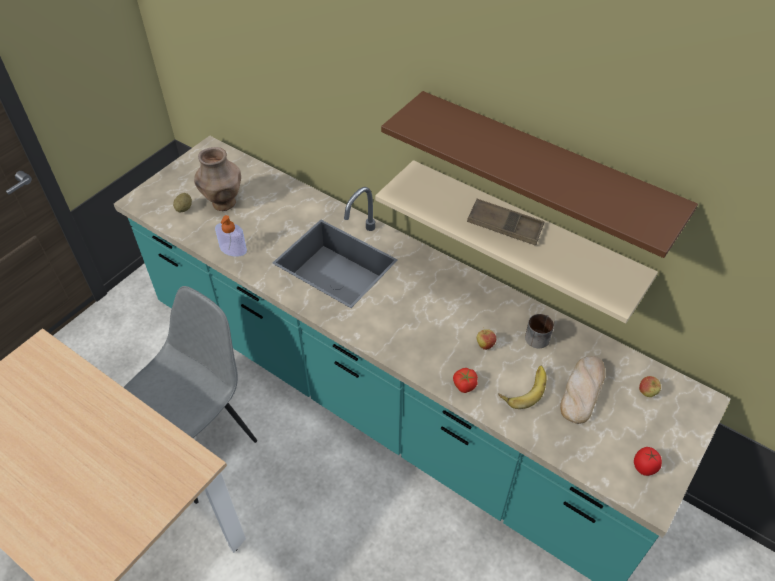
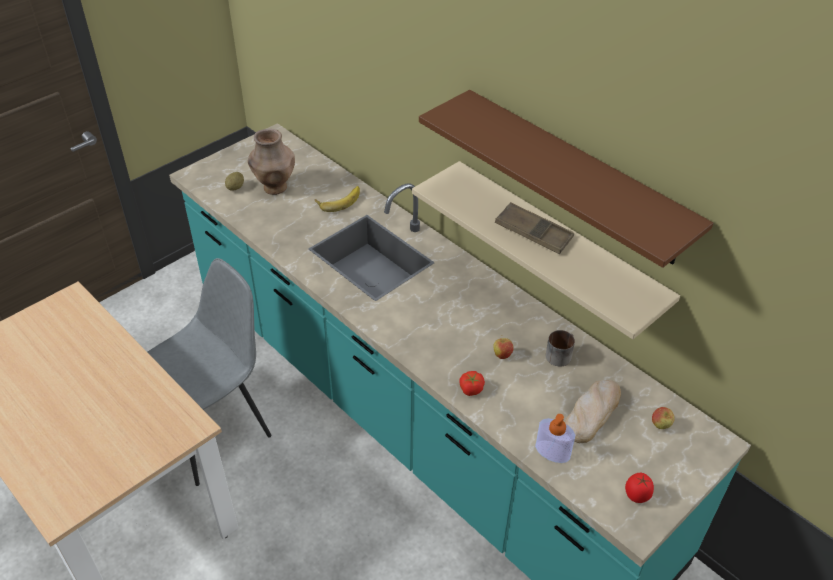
camera: 10 degrees right, 5 degrees down
(233, 249) = (273, 231): soap dispenser -> soap dispenser (552, 451)
(523, 388) = (531, 401): banana -> banana (338, 200)

